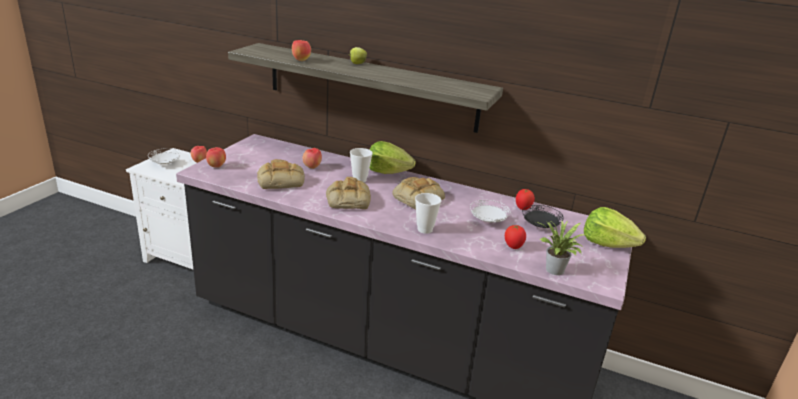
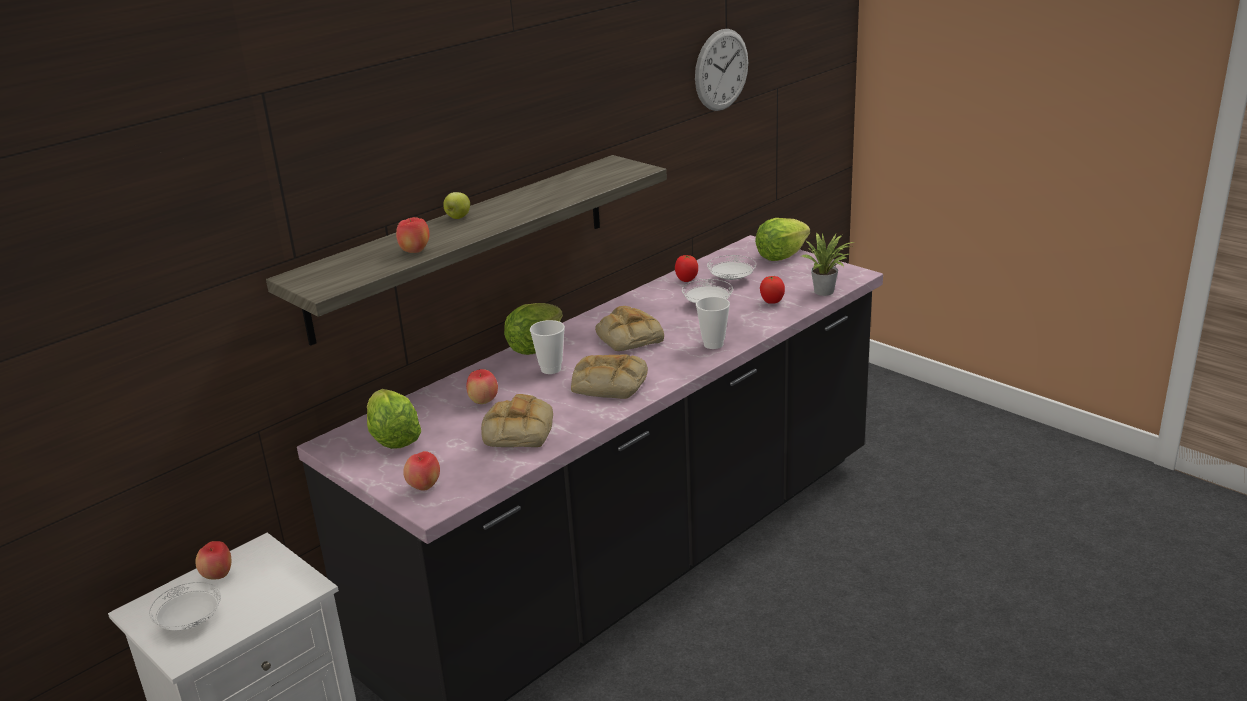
camera: 65 degrees left, 0 degrees up
(266, 152) = (393, 438): none -> lettuce
(540, 226) = (731, 279): black plate -> white plate
(646, 72) = (721, 70): none -> wall clock

